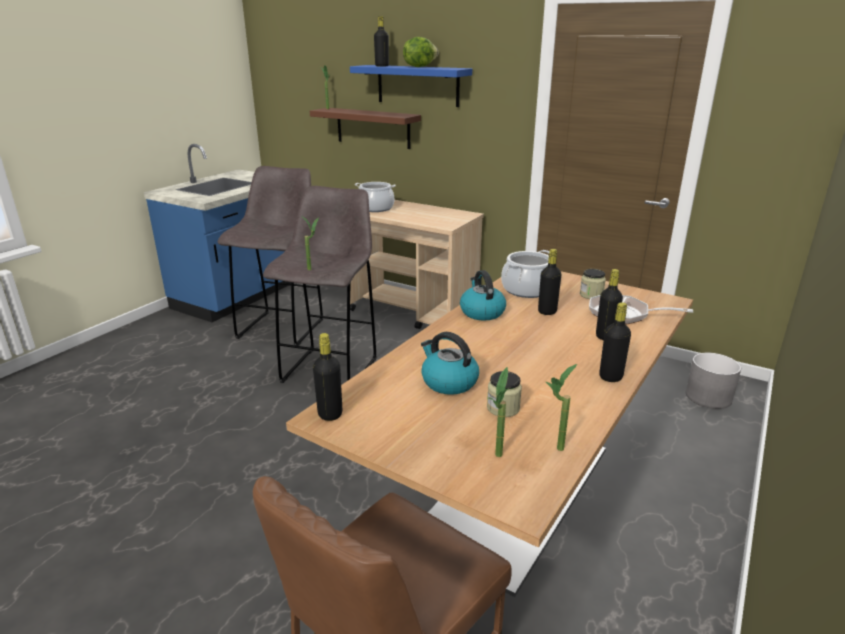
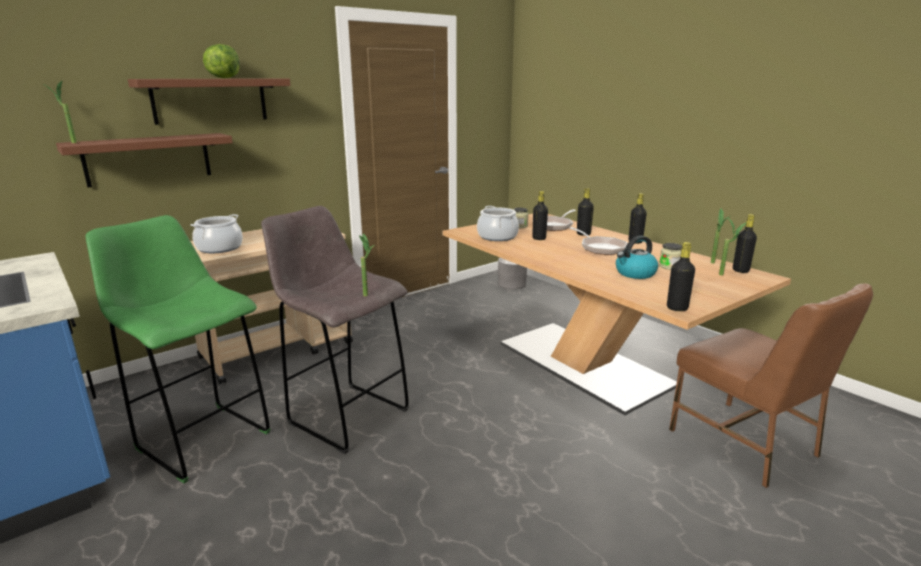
camera: 70 degrees left, 5 degrees down
(282, 327) = (202, 439): grey stool -> green stool
(382, 66) = (176, 78): black bottle -> black bottle (740, 270)
(417, 85) = (210, 100): blue shelf -> brown shelf
(481, 312) = (528, 252): kettle -> none
(546, 352) = (600, 248): none -> frying pan

